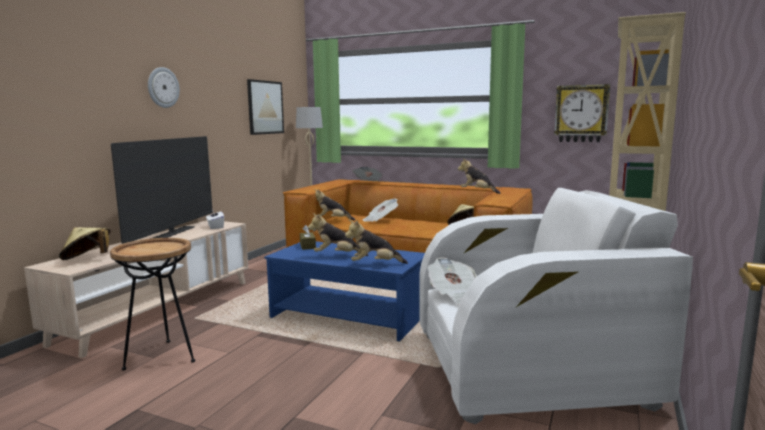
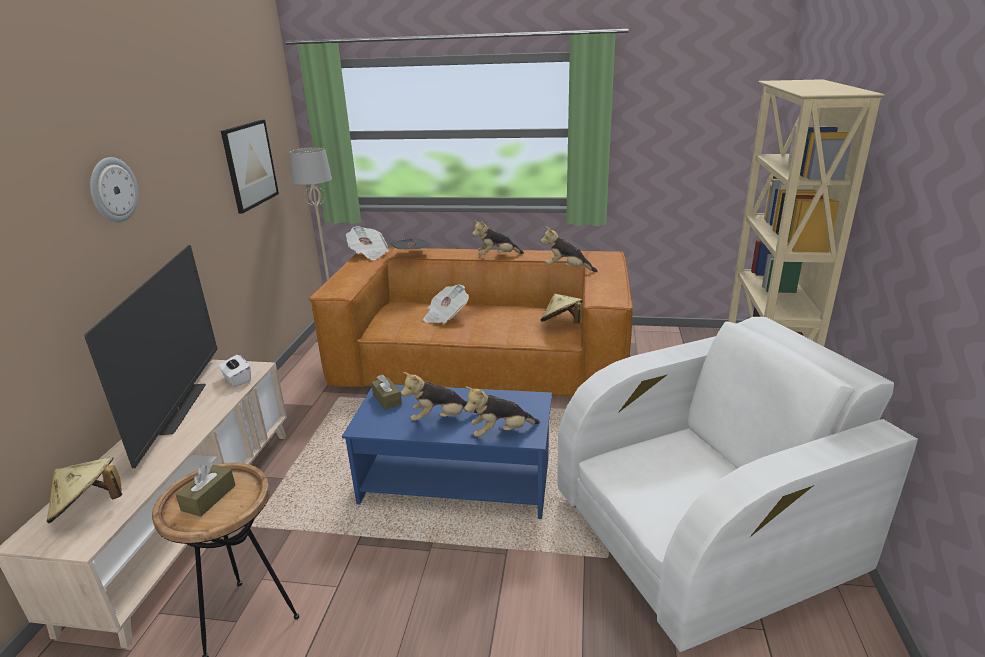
camera: 15 degrees left, 15 degrees up
(150, 248) = (209, 498): none -> brown tissue box
(332, 220) = (382, 325): plush toy -> plush toy (496, 256)
(455, 296) = (621, 475): newspaper -> newspaper (368, 254)
(581, 113) = (682, 154): wall clock -> none

